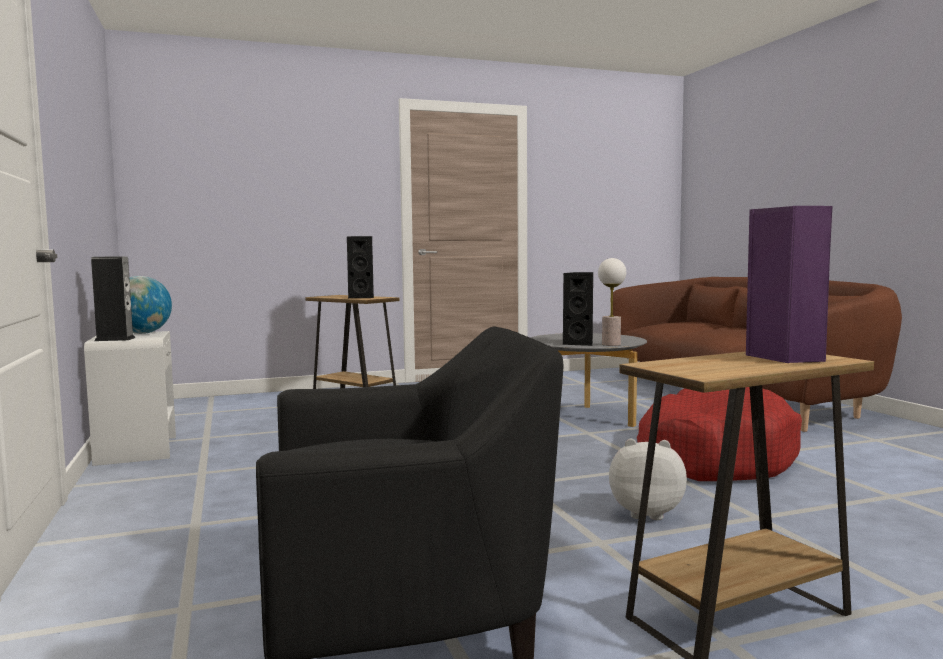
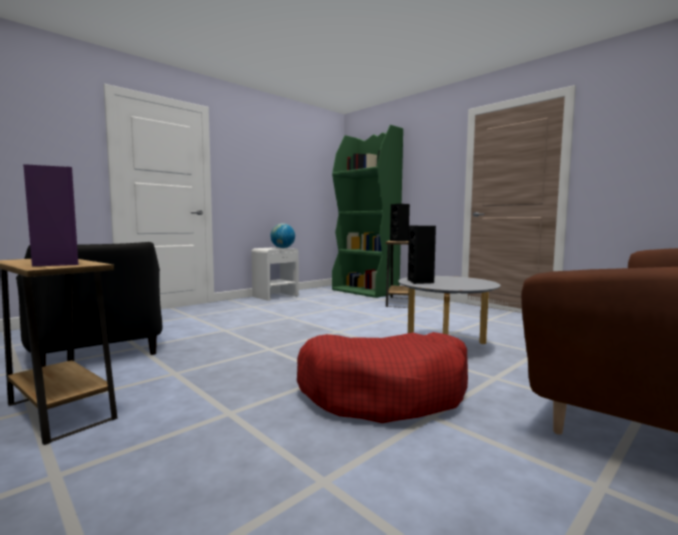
camera: 65 degrees right, 0 degrees up
(115, 339) = (263, 248): speaker -> none
(238, 401) = (365, 291): none -> green bookcase
(611, 344) = (428, 286): table lamp -> none
(646, 513) = (227, 379): plush toy -> none

